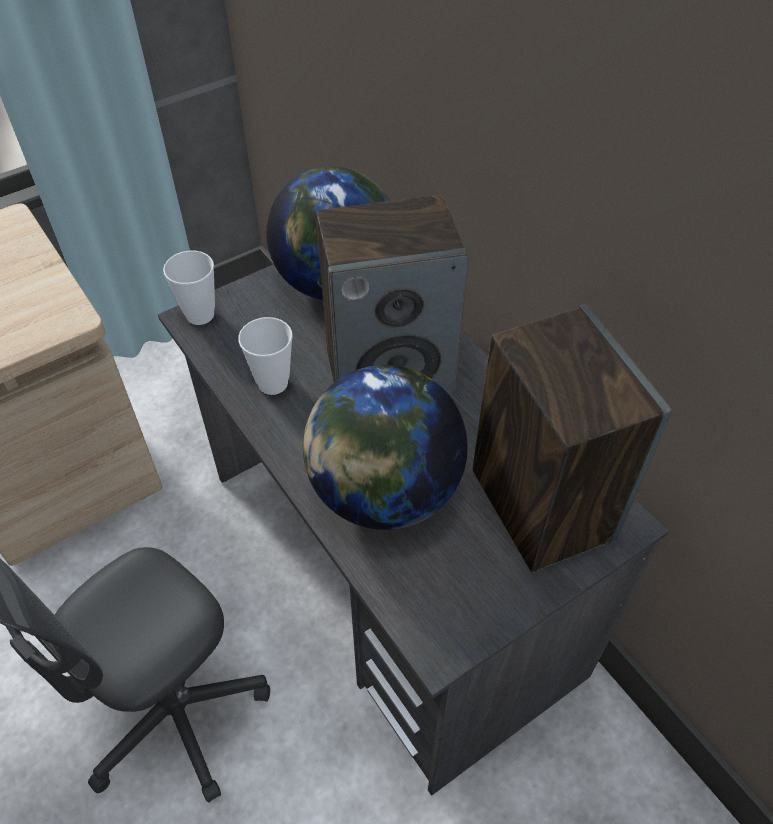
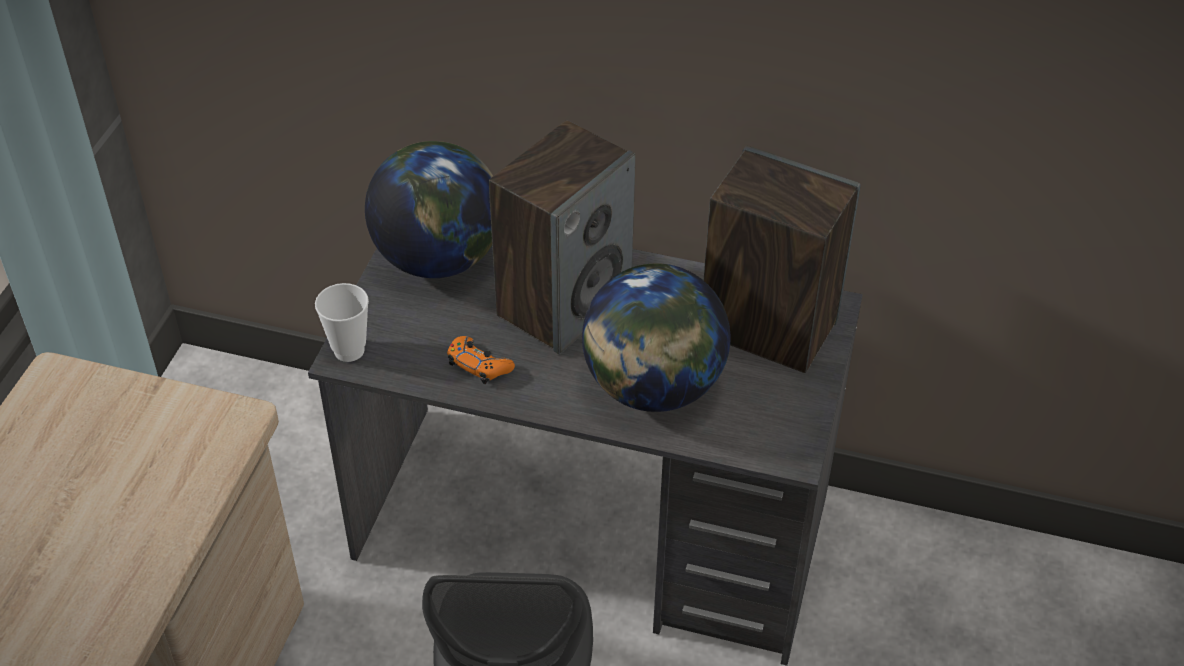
camera: 40 degrees left, 5 degrees down
(273, 383) = (479, 365): cup -> orange game controller

